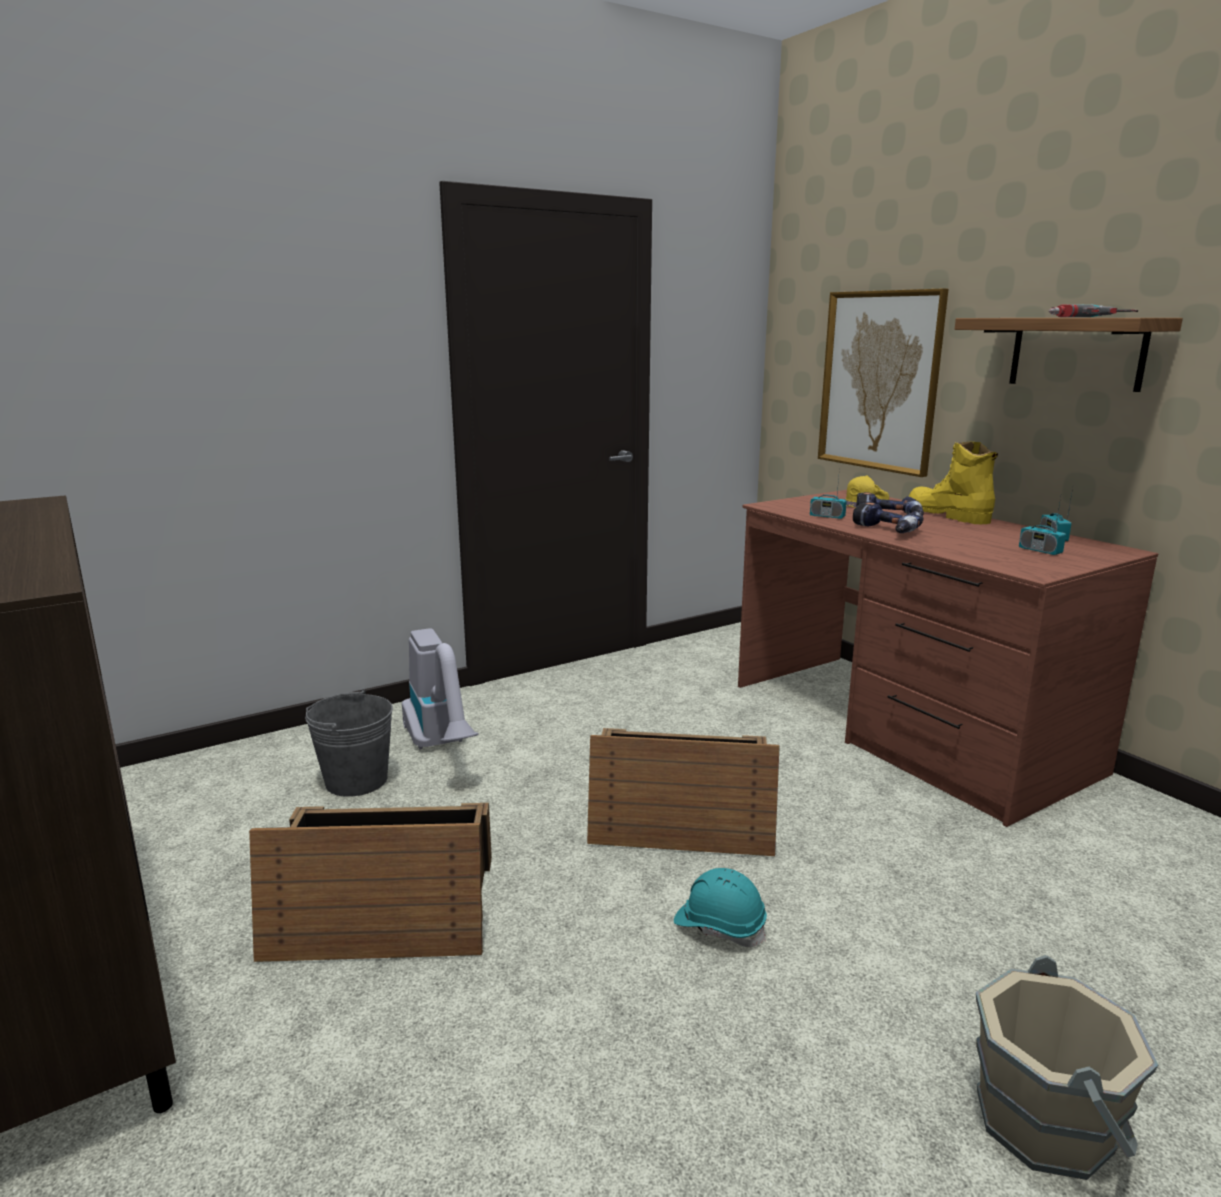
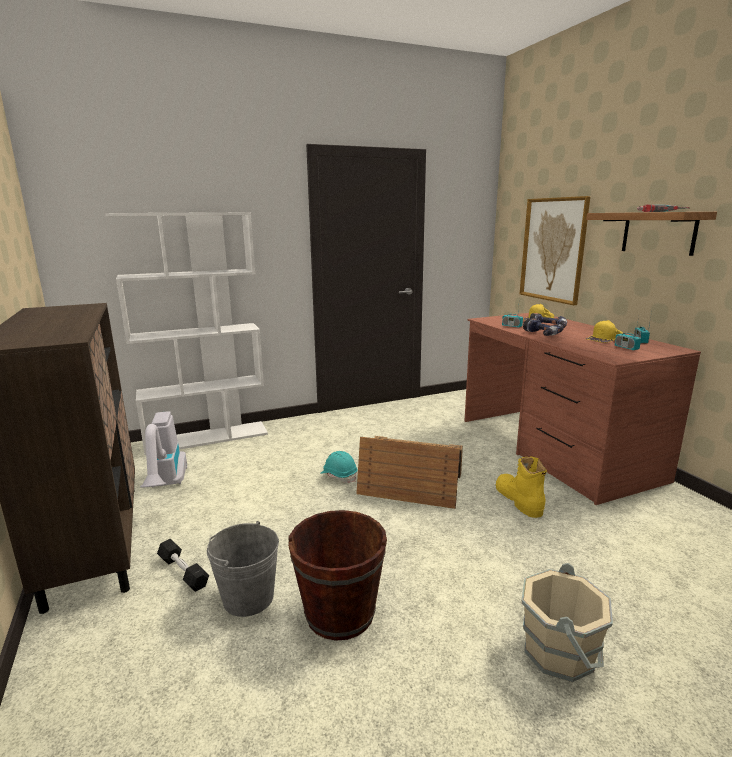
camera: 10 degrees right, 0 degrees up
(263, 750) = (207, 437): none -> white bookcase
(282, 1048) = (183, 572): none -> black dumbbell
(356, 780) = (249, 455): grey bucket -> grey bucket (248, 598)
(382, 908) = (245, 515): crate -> none
(442, 746) = (296, 441): vacuum cleaner -> vacuum cleaner (167, 486)
(626, 1098) = (340, 613): none -> brown bucket
(719, 926) = (414, 540): turquoise hard hat -> turquoise hard hat (339, 476)
(947, 514) = (584, 327): yellow boot -> yellow boot (518, 500)
(995, 536) = (605, 339): none -> yellow cap

